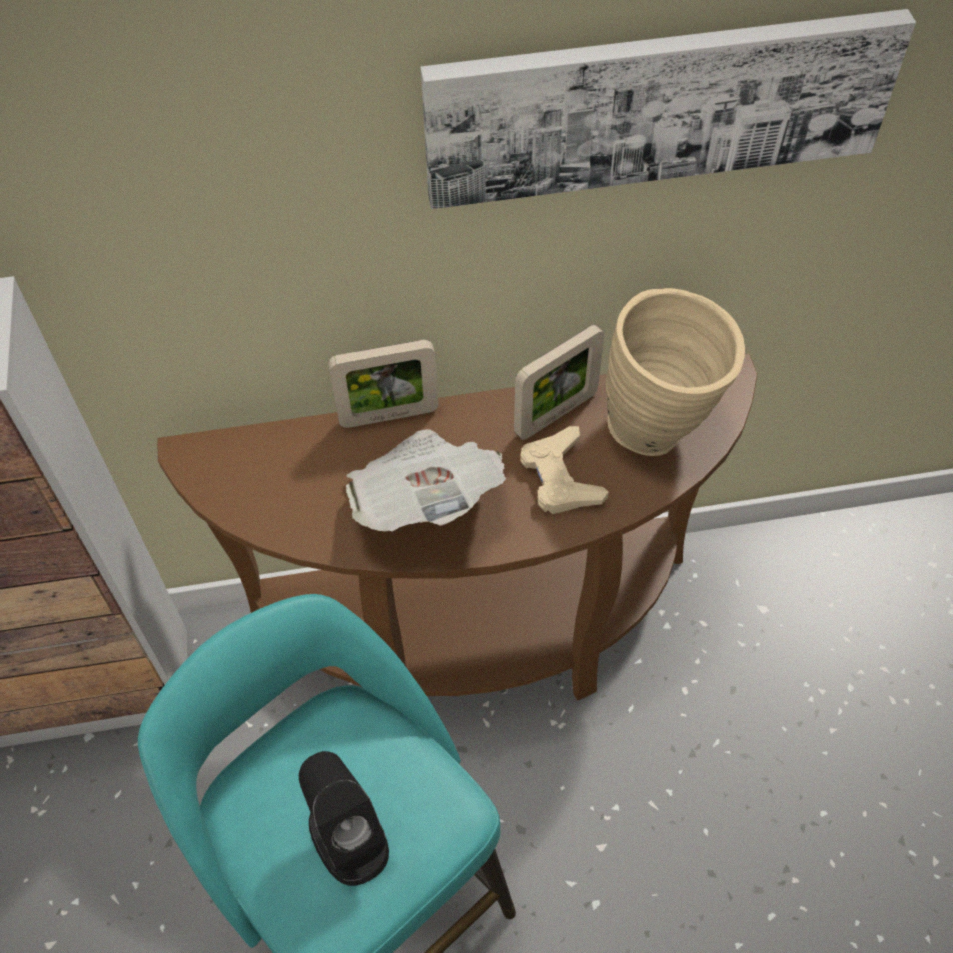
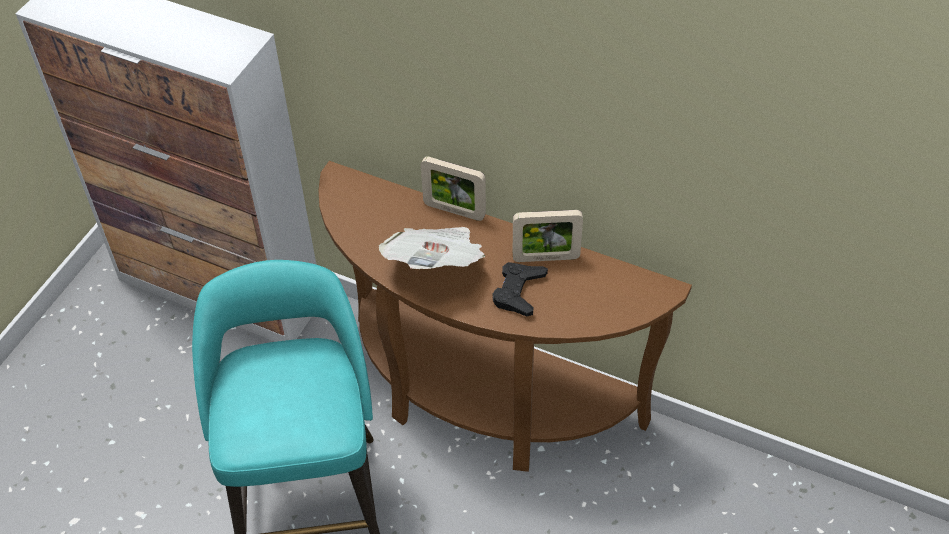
camera: 35 degrees right, 5 degrees down
(348, 835) = (279, 408): black speaker -> none
(560, 477) = (518, 291): beige game controller -> black game controller
(658, 104) = (629, 90): picture -> none
(662, 429) = (599, 297): beige vase -> none

